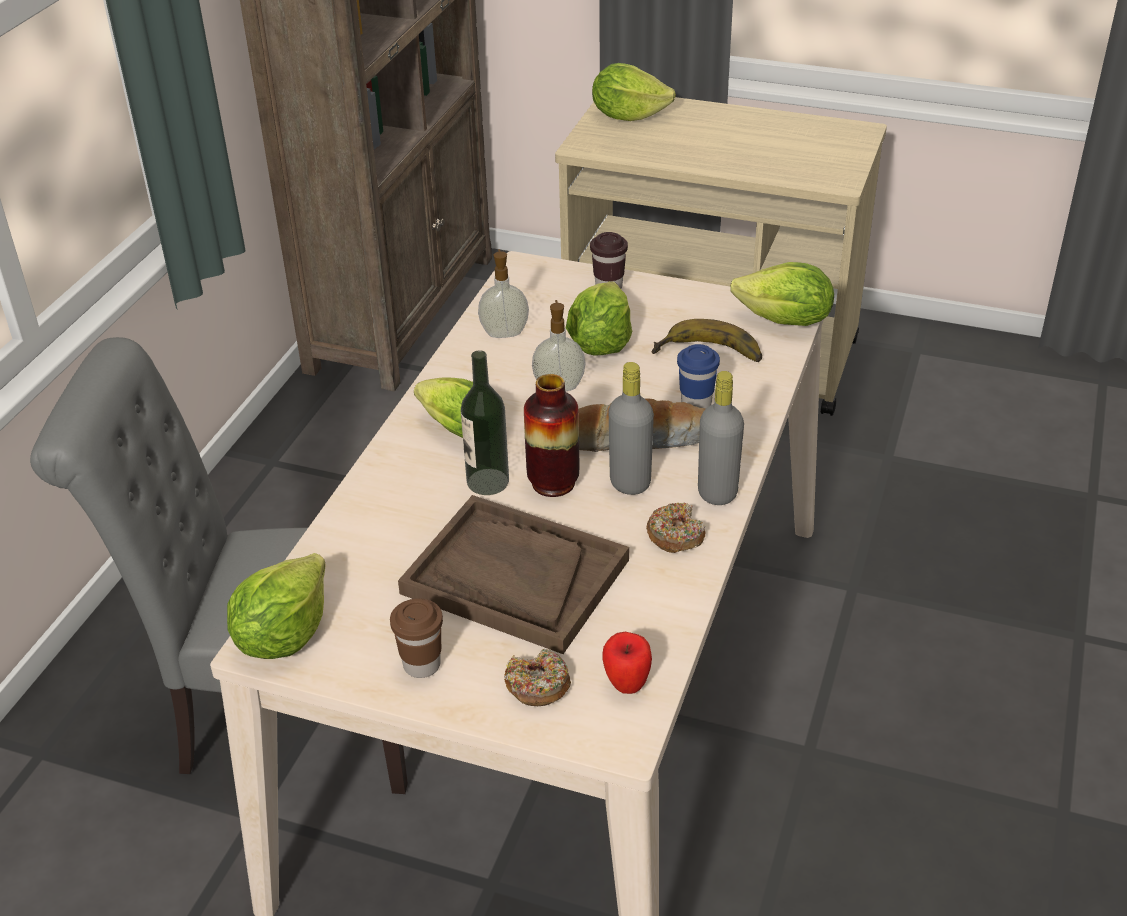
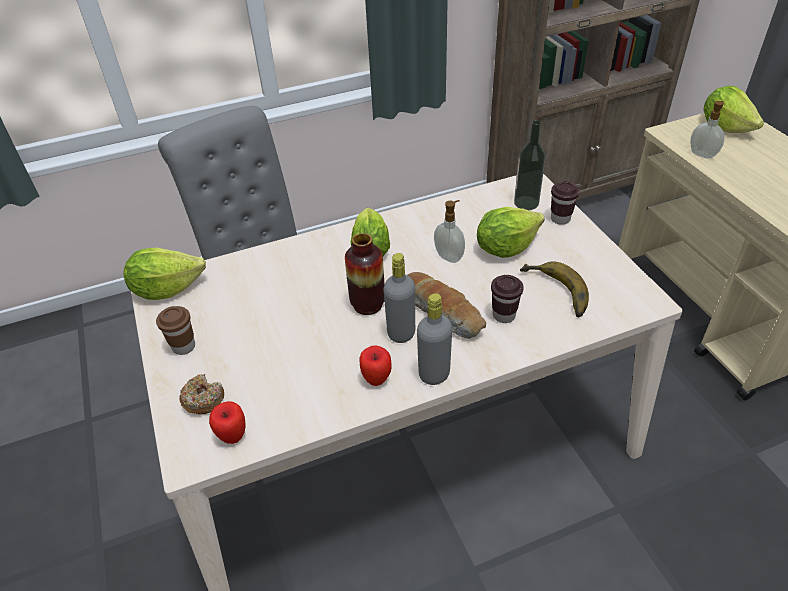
camera: 50 degrees right, 5 degrees up
(487, 482) = (342, 281): bottle -> bottle (526, 203)
(504, 332) = (468, 211): soap dispenser -> soap dispenser (702, 154)
(514, 577) = (278, 337): brown tray -> none
(675, 535) = (376, 379): donut -> apple
(696, 403) = (504, 315): blue cup -> brown cup
(785, 321) = (634, 304): lettuce -> none

